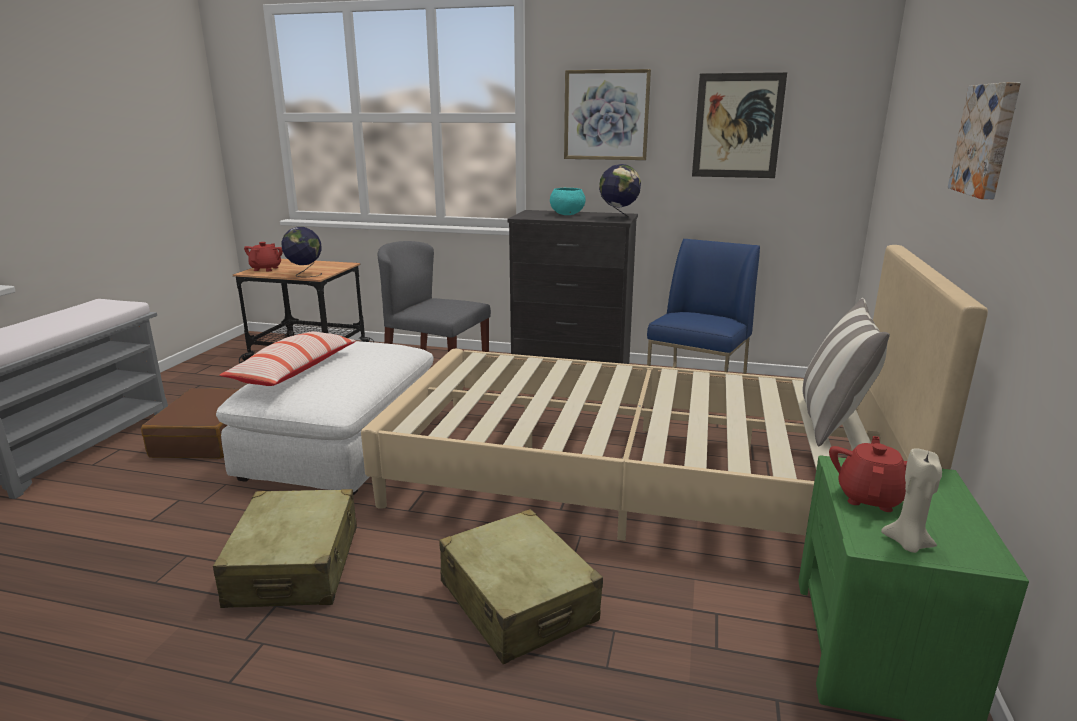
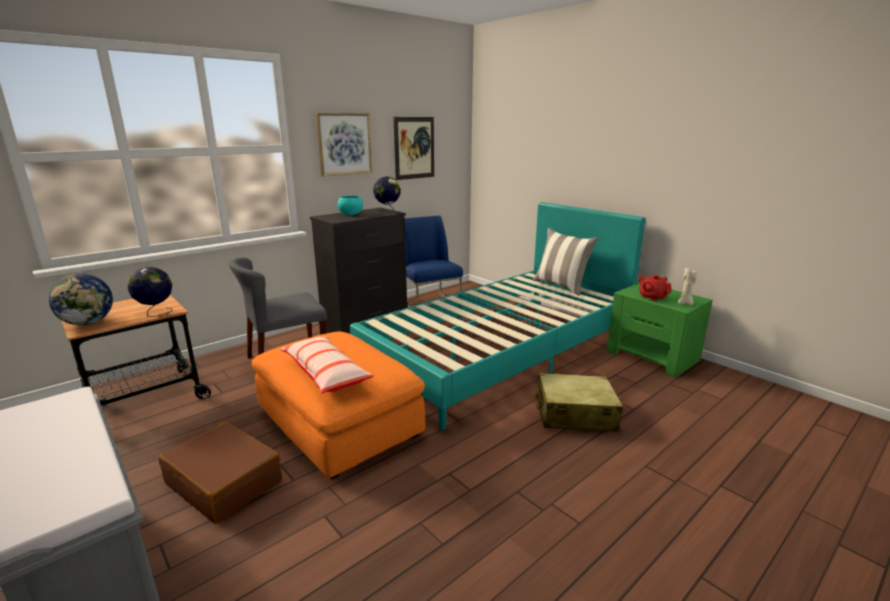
camera: 55 degrees left, 0 degrees up
(266, 269) = (88, 323): red teapot -> globe
(295, 566) = (480, 475): beige suitcase -> none
(343, 445) = (339, 421): white ottoman -> orange ottoman
(635, 481) = (501, 352): beige bed -> turquoise bed
(988, 140) = (606, 153): picture -> none

